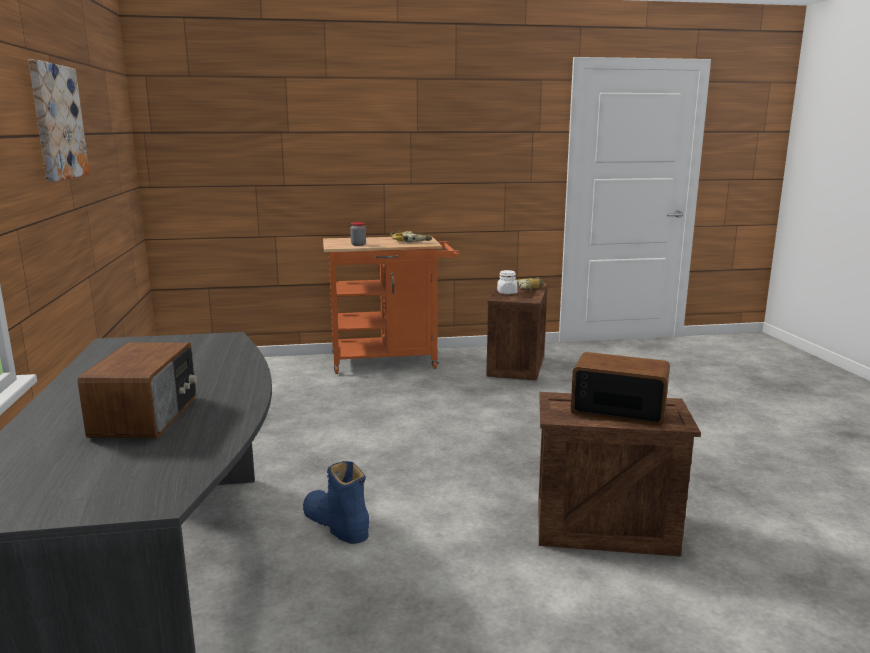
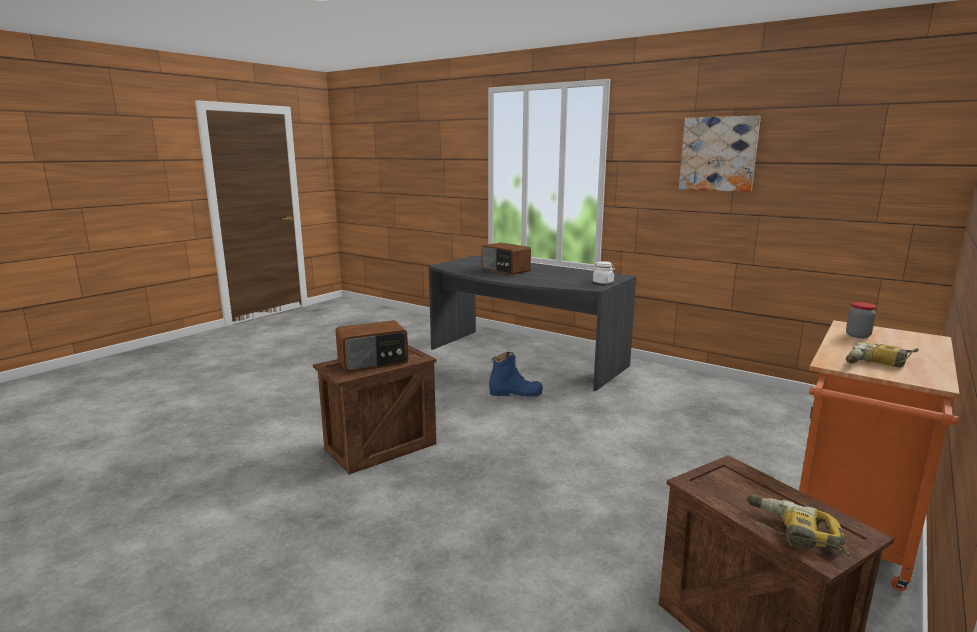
camera: 135 degrees right, 0 degrees up
(507, 292) = (771, 492): white jar -> white jar (603, 282)

